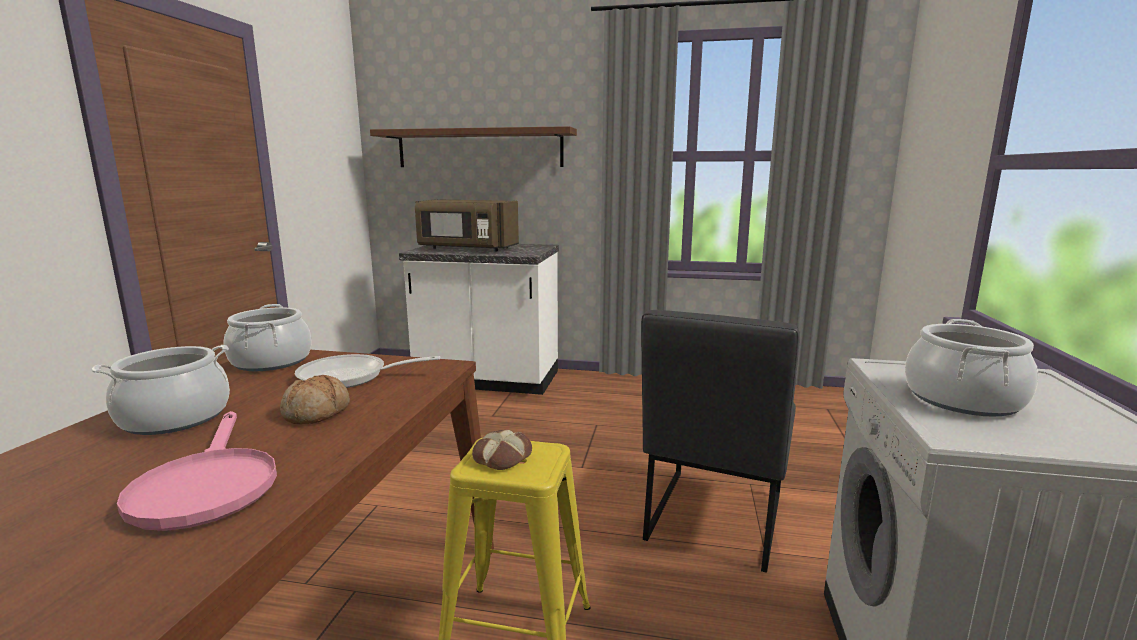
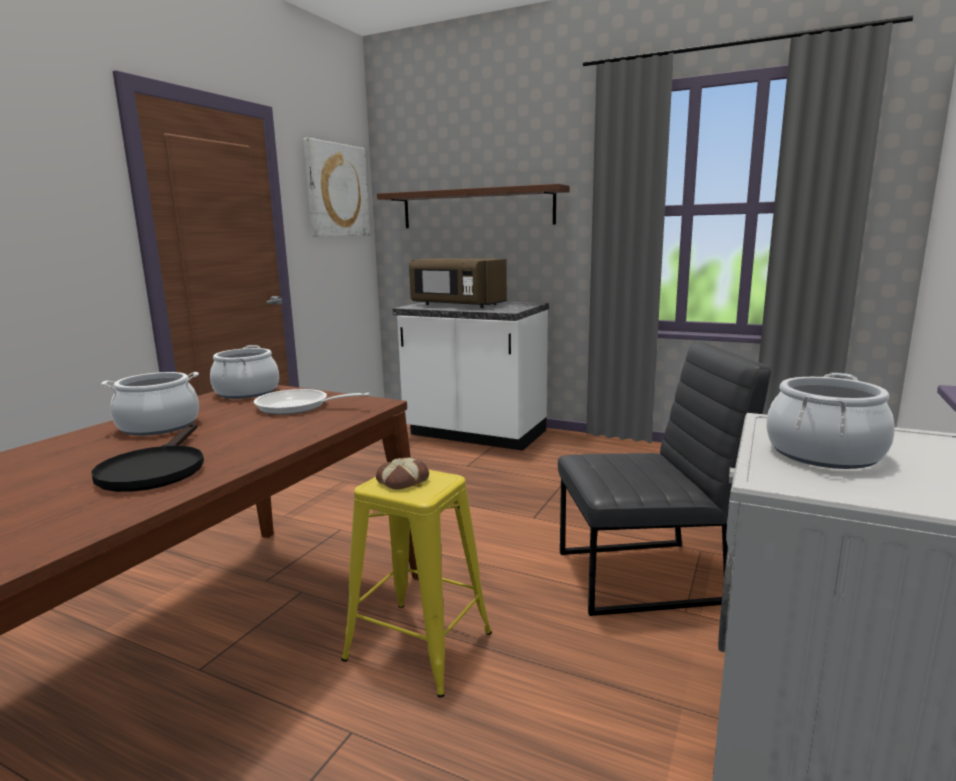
camera: 15 degrees right, 0 degrees up
(207, 485) = (156, 469): pink frying pan -> black frying pan
(317, 413) = (257, 430): bread -> none
(324, 124) = (336, 190): none -> picture
(713, 518) = (645, 576): grey chair -> grey chair turned 135 degrees counterclockwise

